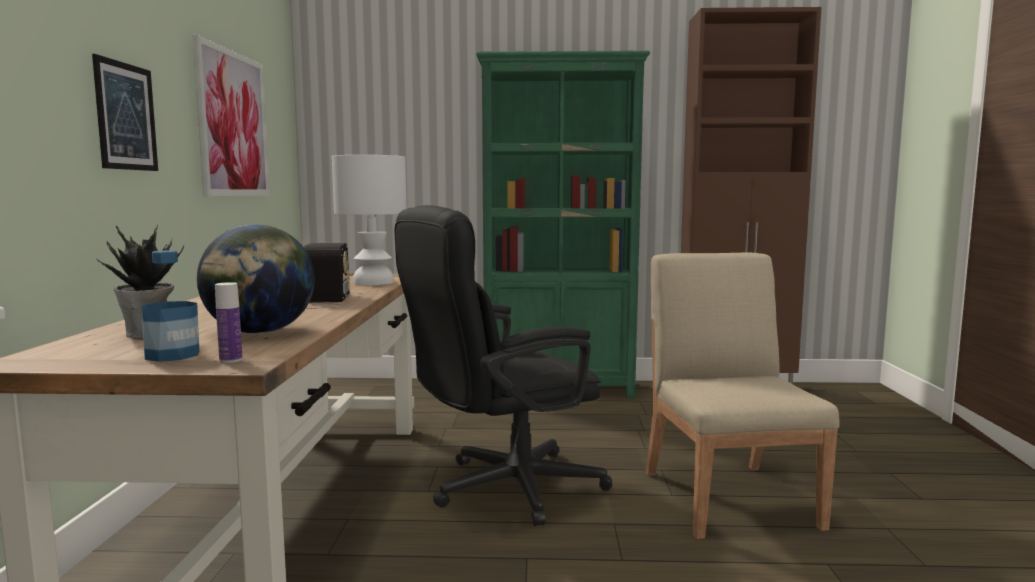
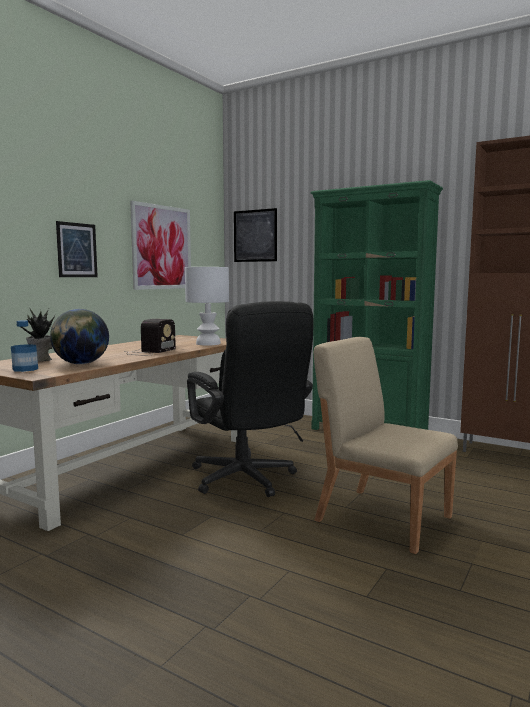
camera: 30 degrees right, 0 degrees up
(231, 360) = (37, 373): bottle -> none
(355, 115) = (255, 236): none -> picture
(502, 489) = (247, 481): black office chair -> black office chair turned 120 degrees counterclockwise
(729, 497) = (382, 517): beige chair -> beige chair turned 75 degrees counterclockwise

